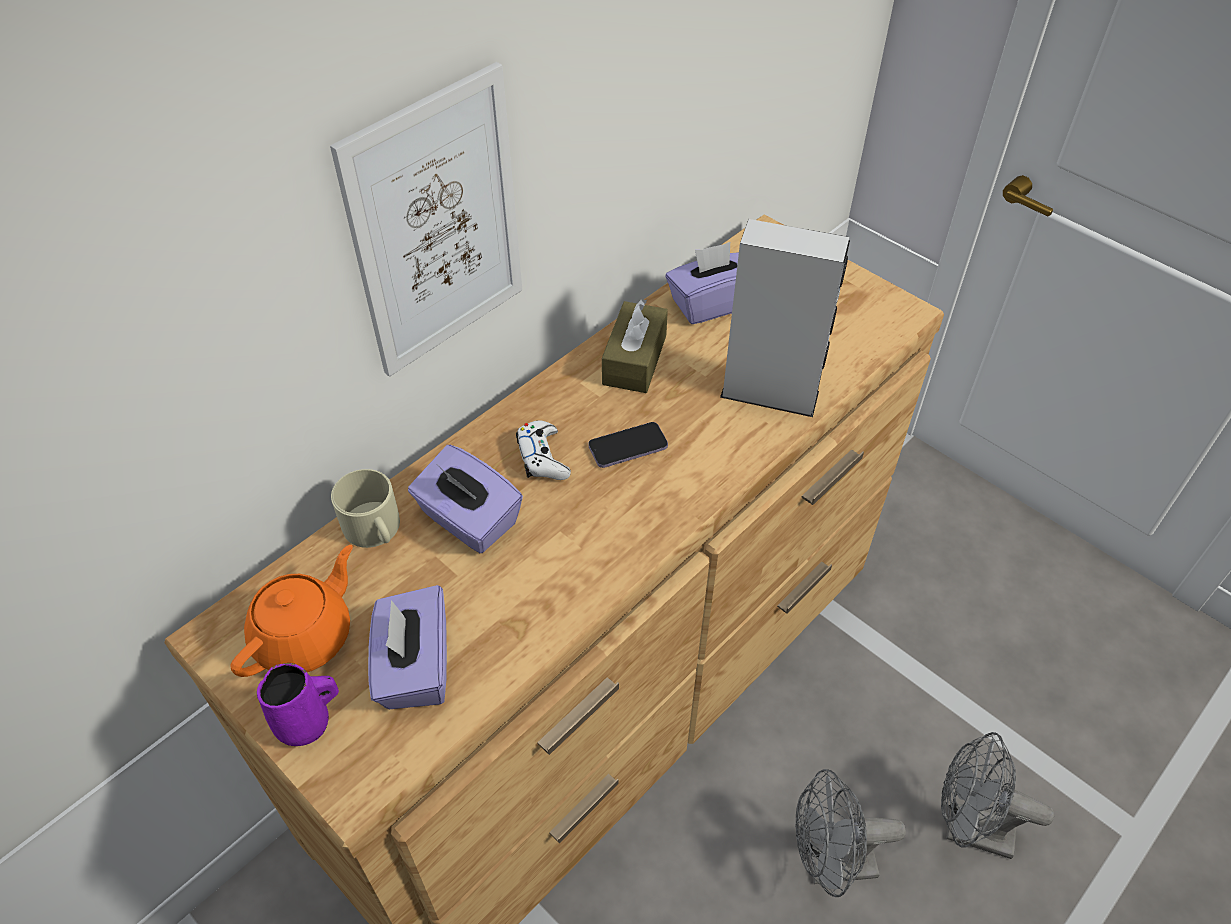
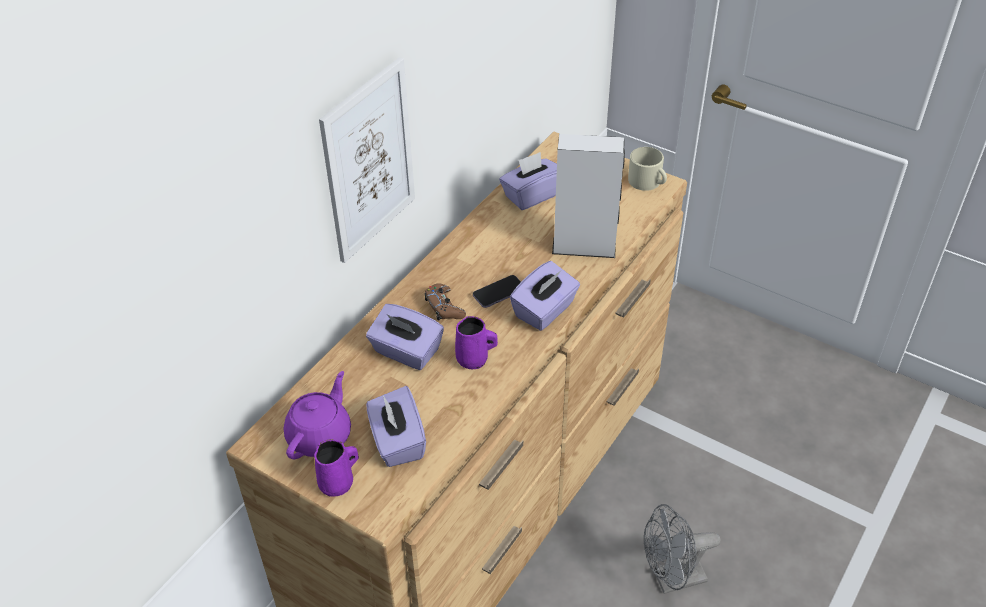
camera: 10 degrees left, 5 degrees down
(305, 637) = (320, 435): orange teapot -> purple teapot
(374, 529) = (345, 366): beige mug -> beige mug (647, 182)
(542, 457) = (444, 307): white game controller -> brown game controller
(565, 549) = (474, 360): none -> purple mug
(634, 360) = (489, 238): brown tissue box -> none
(689, 486) = (545, 311): none -> purple tissue box
(967, 829) = (762, 540): grey fan -> none

